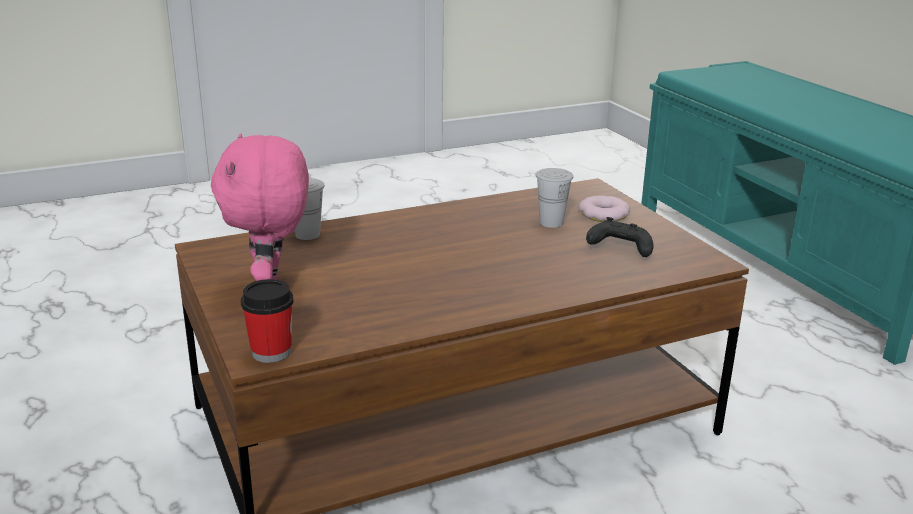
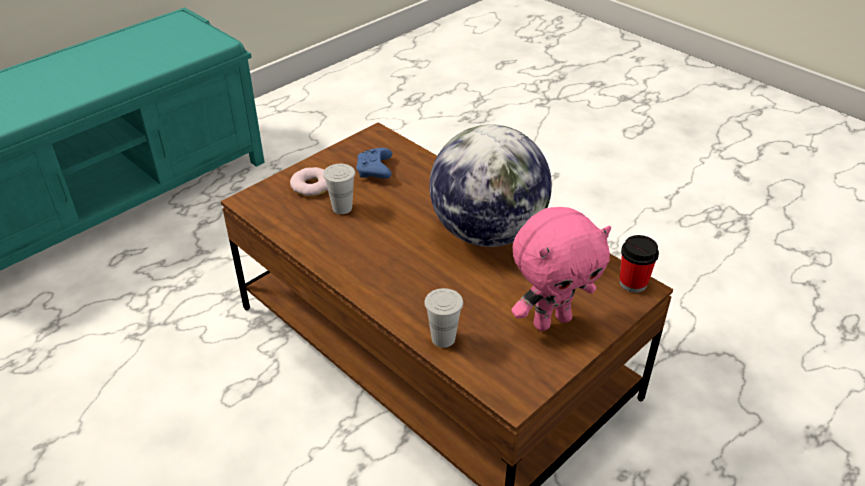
camera: 110 degrees left, 15 degrees up
(448, 286) = (487, 232): none -> globe
(619, 248) = (375, 171): black game controller -> blue game controller

